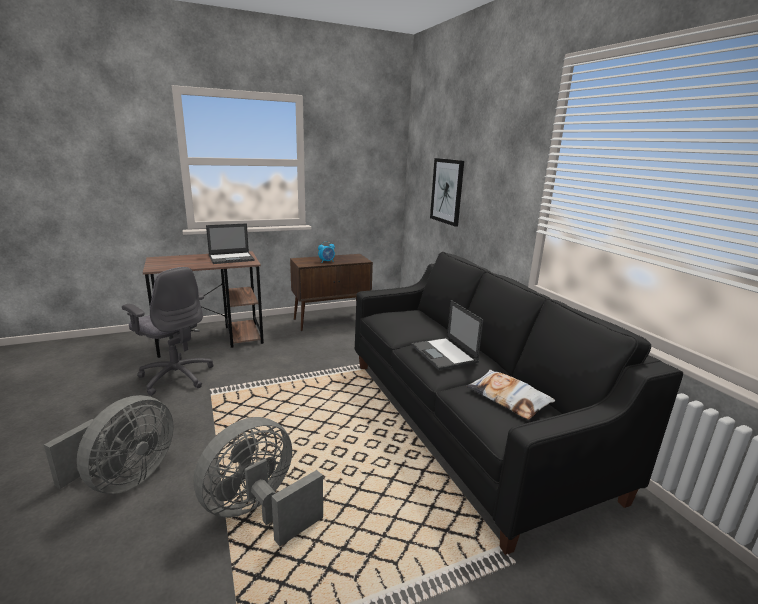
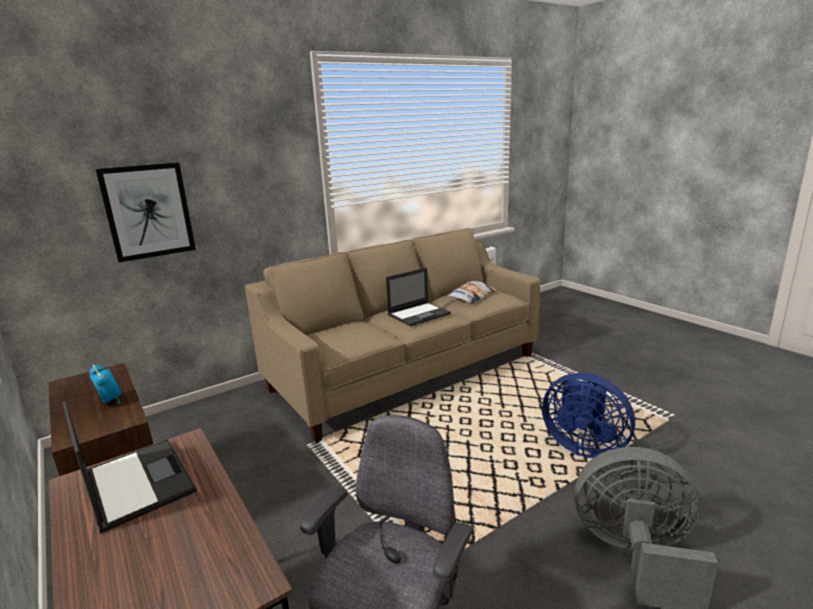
camera: 100 degrees left, 0 degrees up
(259, 511) = (583, 446): grey fan -> blue fan
(465, 422) = (405, 372): black sofa -> beige sofa

